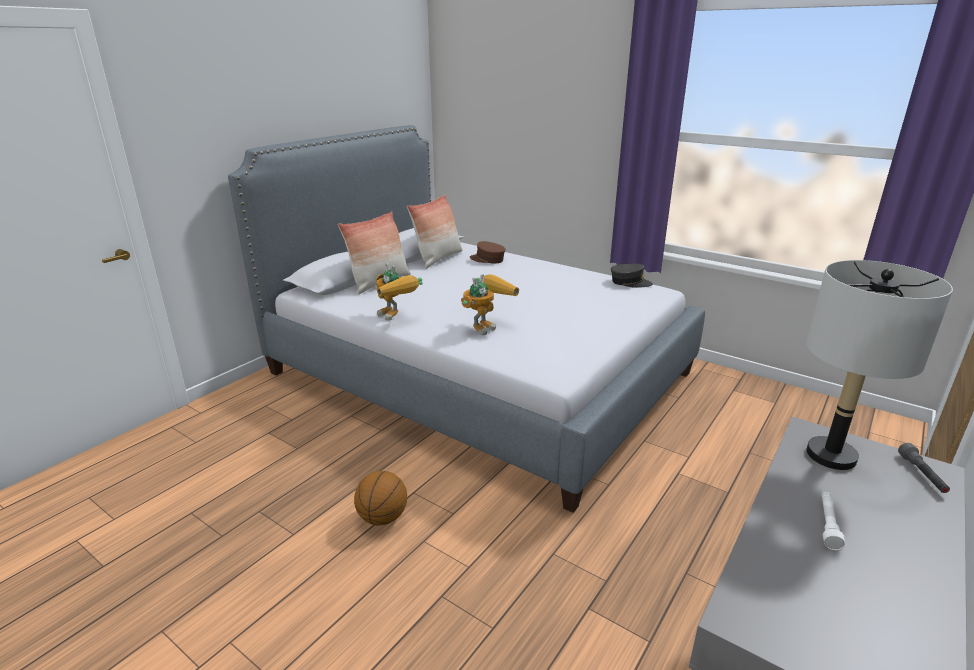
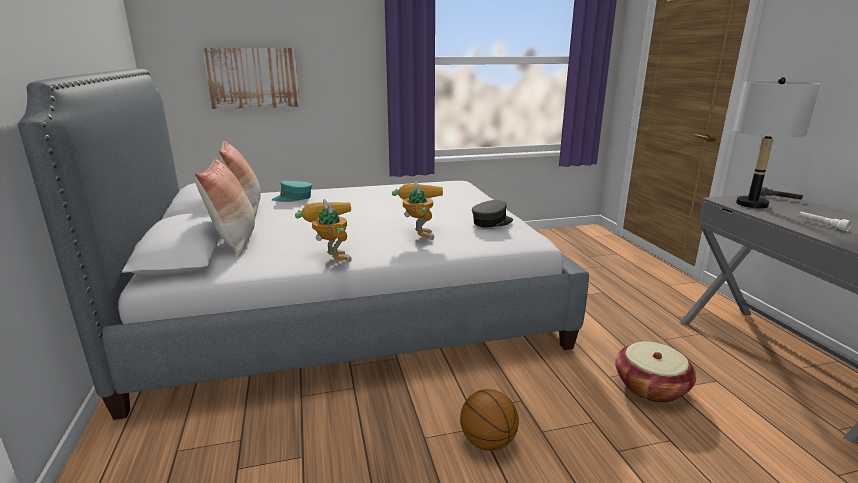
camera: 50 degrees left, 5 degrees down
(397, 317) = (330, 257): toy robot -> toy robot turned 120 degrees counterclockwise
(487, 259) = (293, 198): brown cap -> turquoise cap
(507, 137) = (253, 78): none -> picture
(569, 589) = (650, 387): none -> basket
(630, 282) = (431, 183): grey cap -> grey cap (492, 222)

